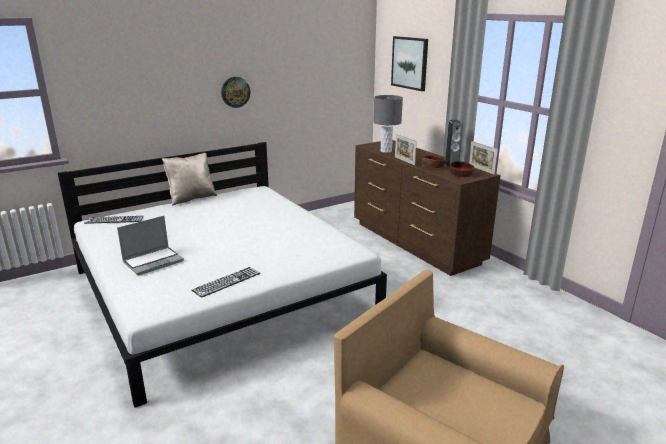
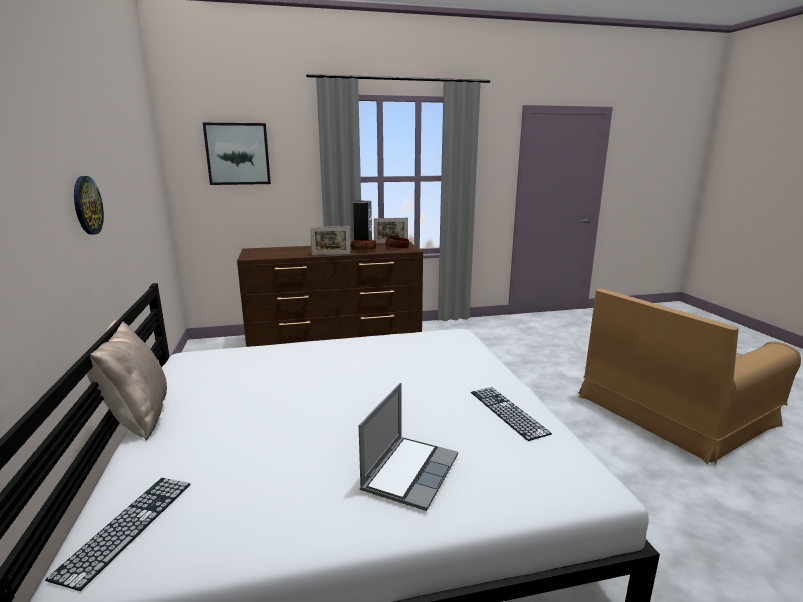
camera: 70 degrees left, 5 degrees down
(153, 261) = (410, 472): laptop -> laptop turned 45 degrees clockwise
(386, 151) = (284, 254): grey table lamp -> none

